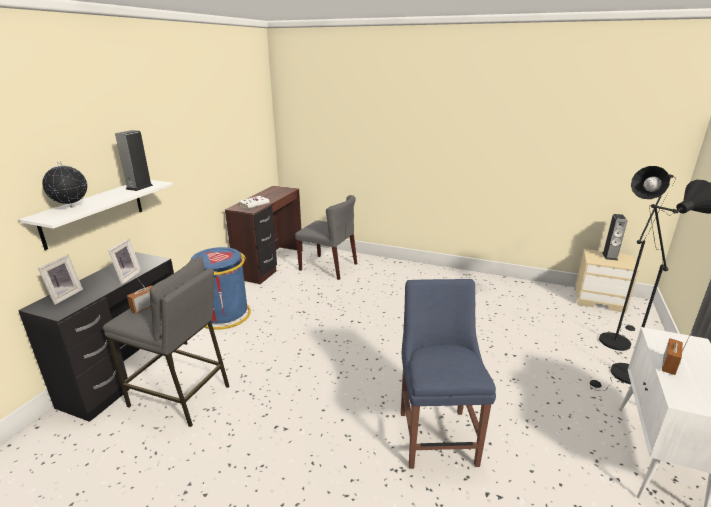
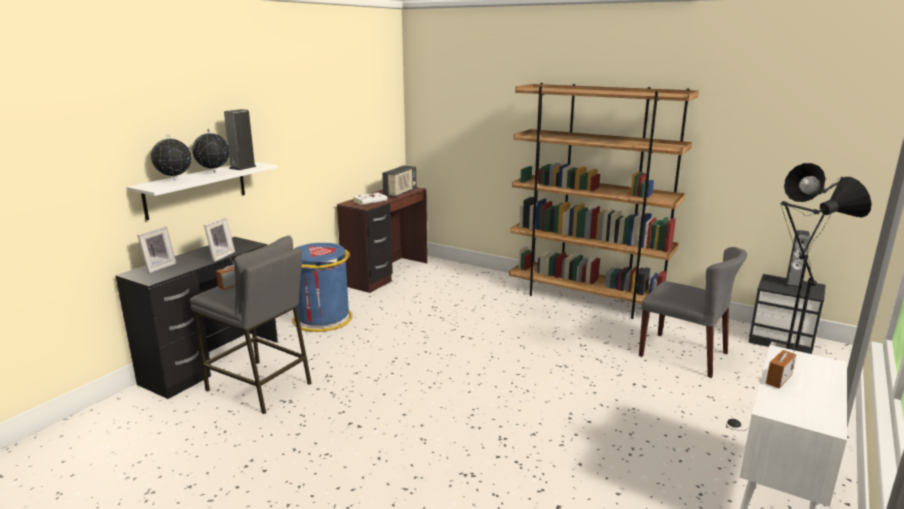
camera: 10 degrees right, 5 degrees down
(111, 195) = (213, 173): none -> globe
(278, 194) = (400, 193): none -> radio
(329, 267) = (453, 281): grey chair -> grey chair (684, 354)
(437, 434) = (522, 449): blue chair -> none
(442, 275) = (587, 299): none -> brown bookcase
(599, 300) = (782, 340): beige nightstand -> black nightstand

